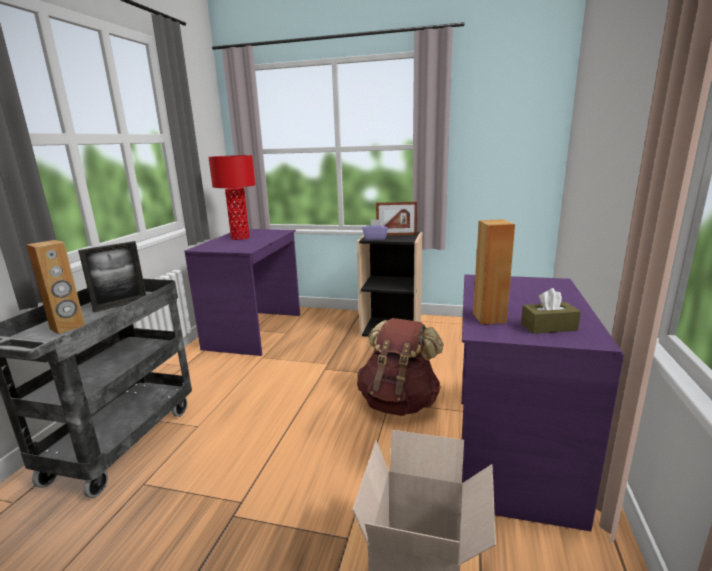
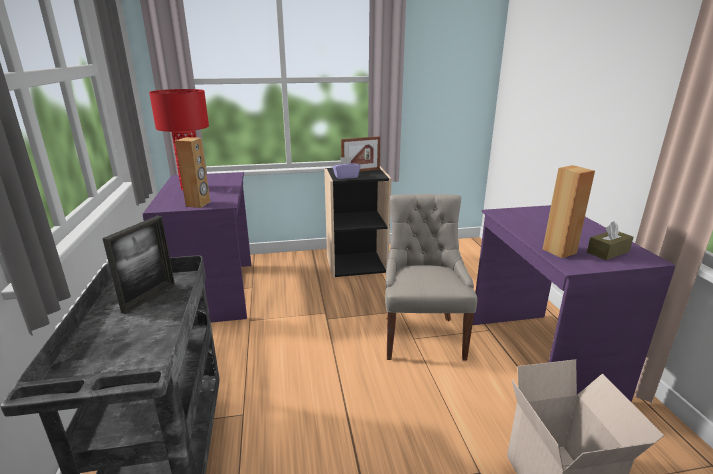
camera: 25 degrees left, 5 degrees up
(68, 327) = (120, 342): brown speaker -> brown speaker (198, 204)
(399, 402) = (422, 336): brown backpack -> grey chair

